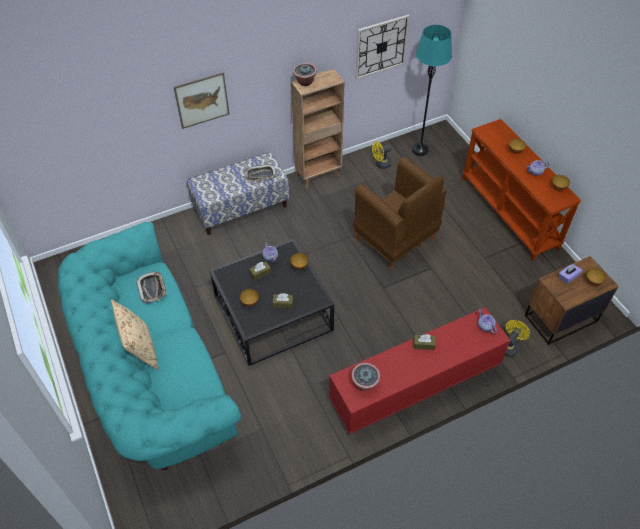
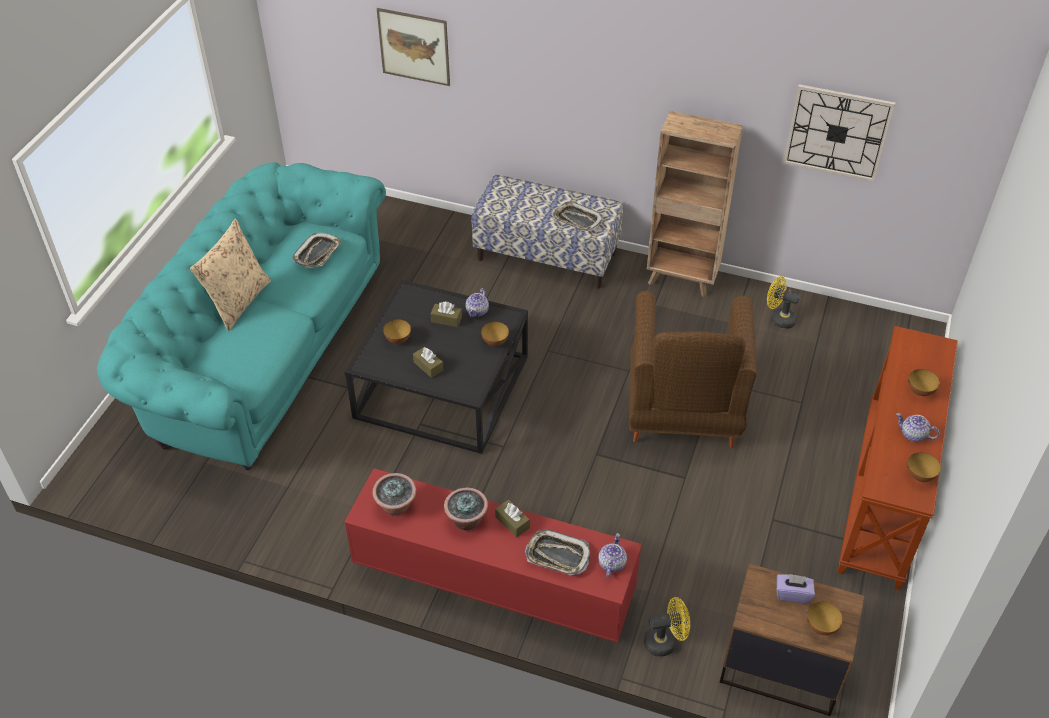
camera: 45 degrees right, 5 degrees down
(202, 100) = (538, 72): picture -> picture (414, 46)
(305, 82) = (685, 120): potted plant -> potted plant (466, 520)
(420, 150) = (857, 335): turquoise floor lamp -> none
(461, 342) = (557, 556): none -> tray

